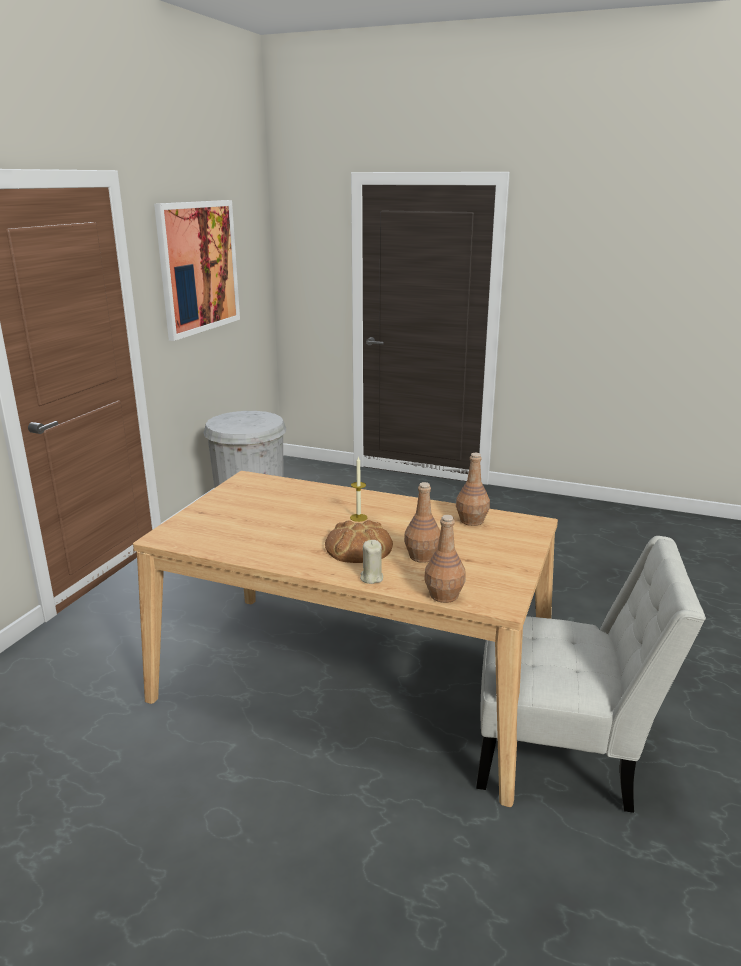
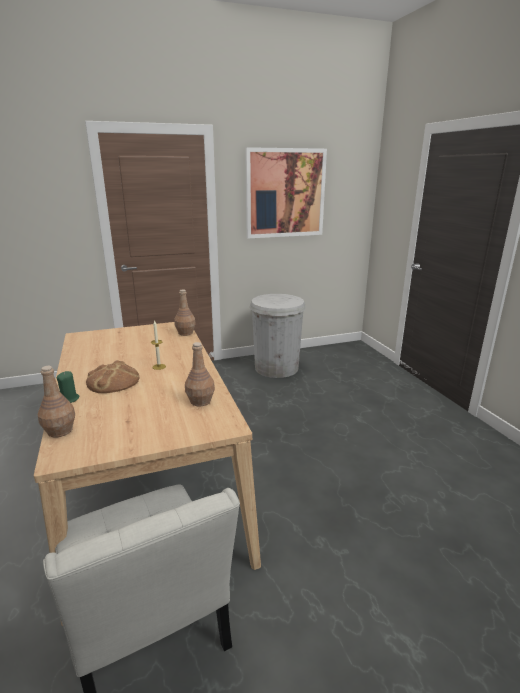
camera: 50 degrees right, 0 degrees up
(371, 578) = (69, 399): beige candle -> green candle
(421, 556) = (118, 404): brown bottle -> brown bottle (185, 333)

